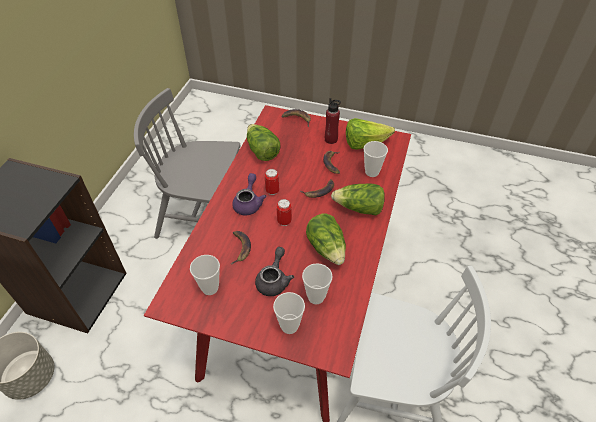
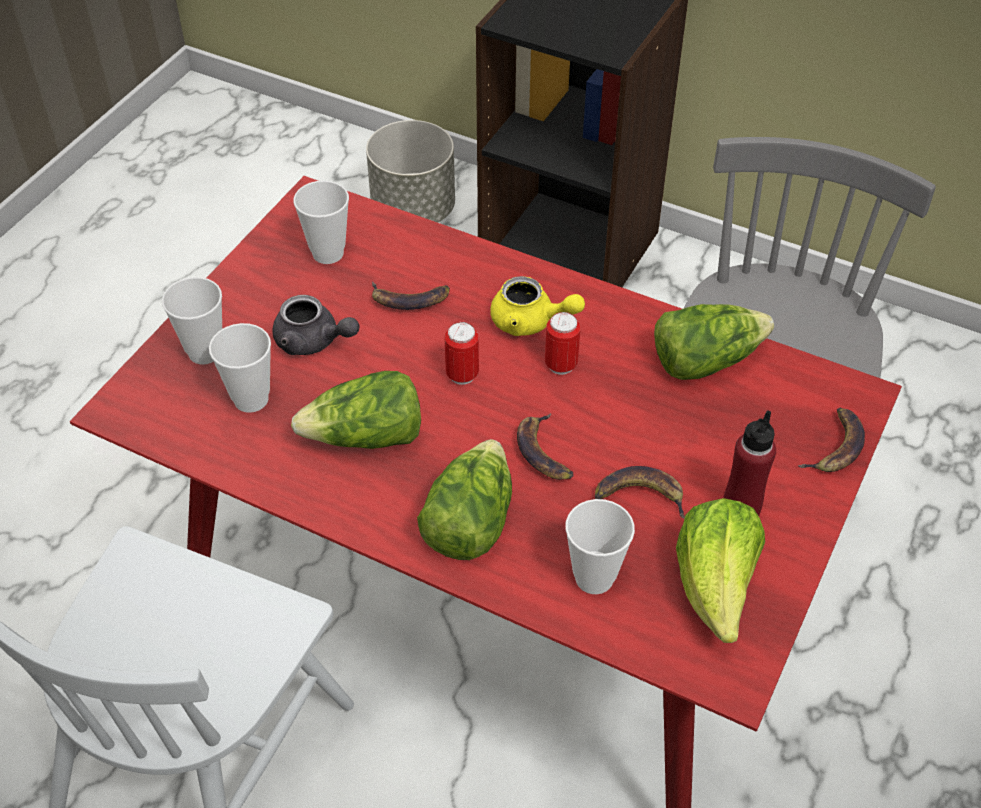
camera: 100 degrees right, 0 degrees up
(249, 203) = (530, 322): purple teapot -> yellow teapot

